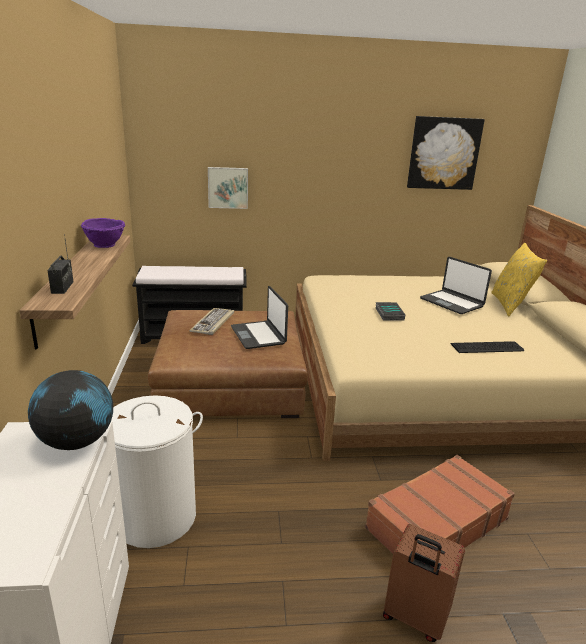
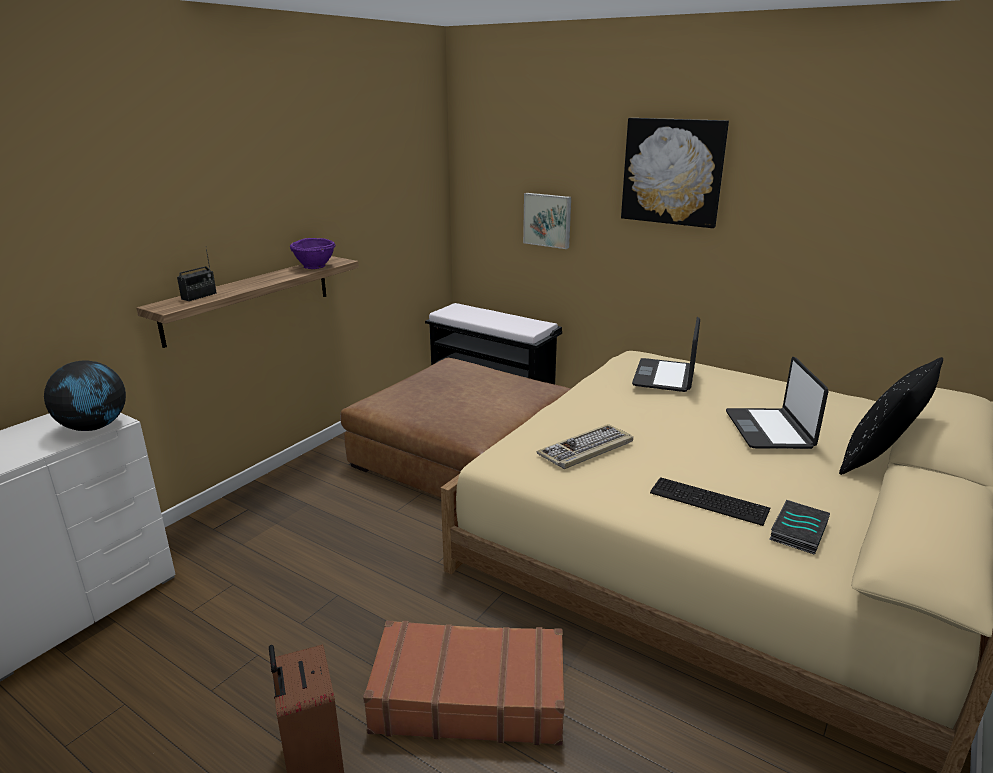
camera: 40 degrees right, 0 degrees up
(155, 517) = (243, 548): white laundry basket -> none
(213, 323) = (459, 379): keyboard -> keyboard (586, 449)
(259, 335) = (483, 405): laptop -> laptop (665, 376)
(388, 314) = (643, 418): book -> book (797, 530)
(444, 153) = (862, 189): picture -> picture (672, 172)
(510, 305) = (879, 461): yellow pillow -> black pillow

